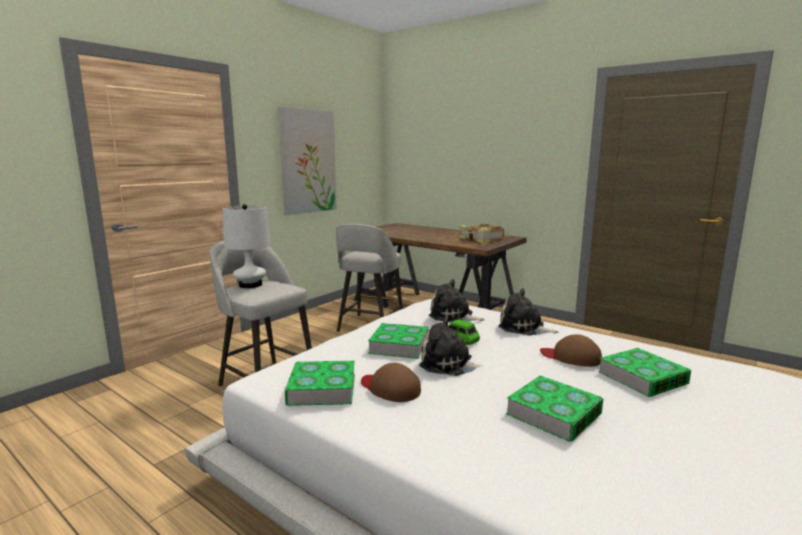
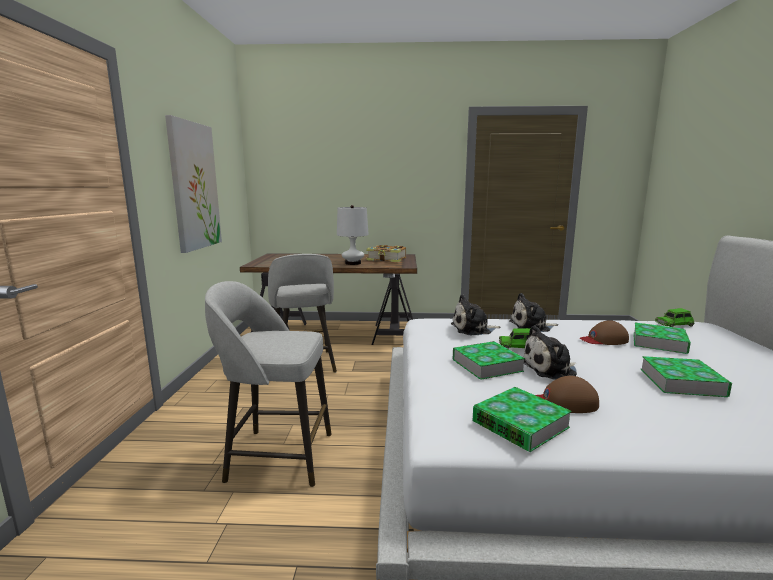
camera: 35 degrees left, 0 degrees up
(250, 285) = (255, 340): white table lamp -> white table lamp (353, 263)
(729, 367) = (674, 324): none -> green toy car

